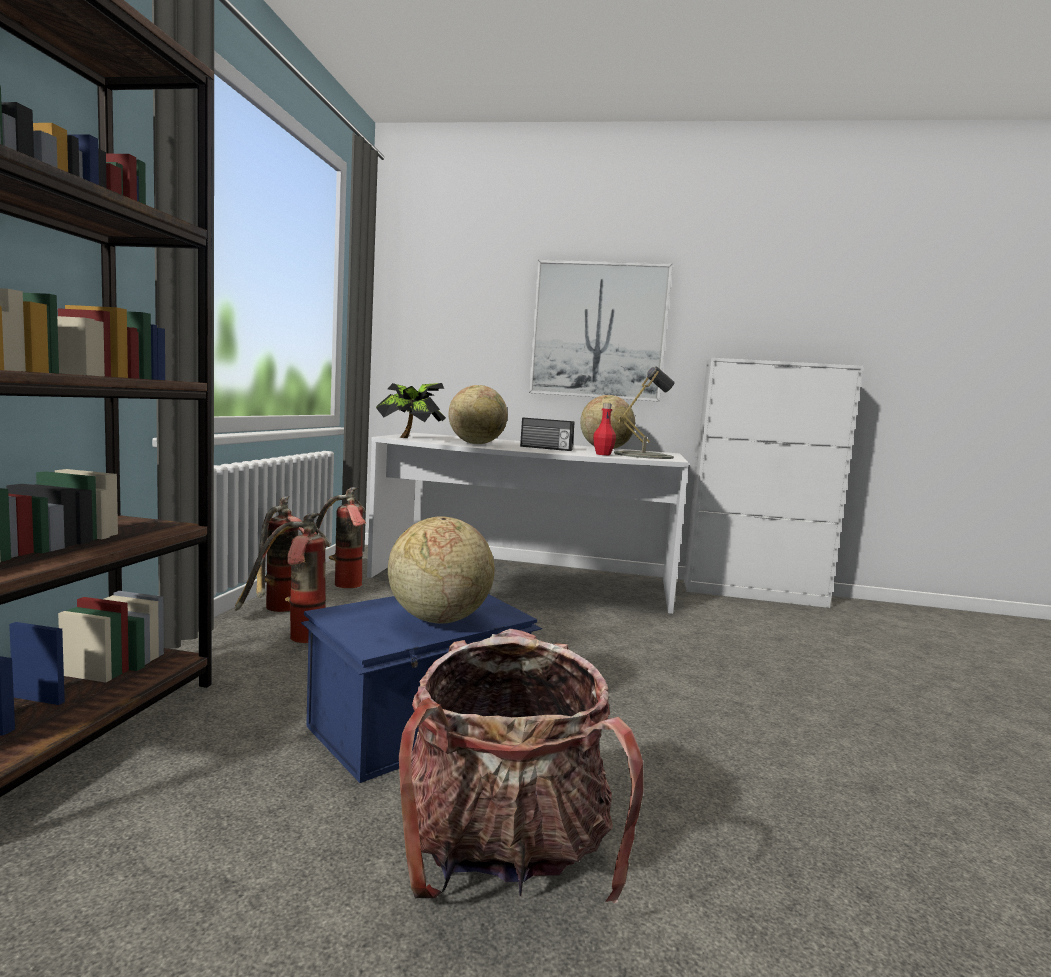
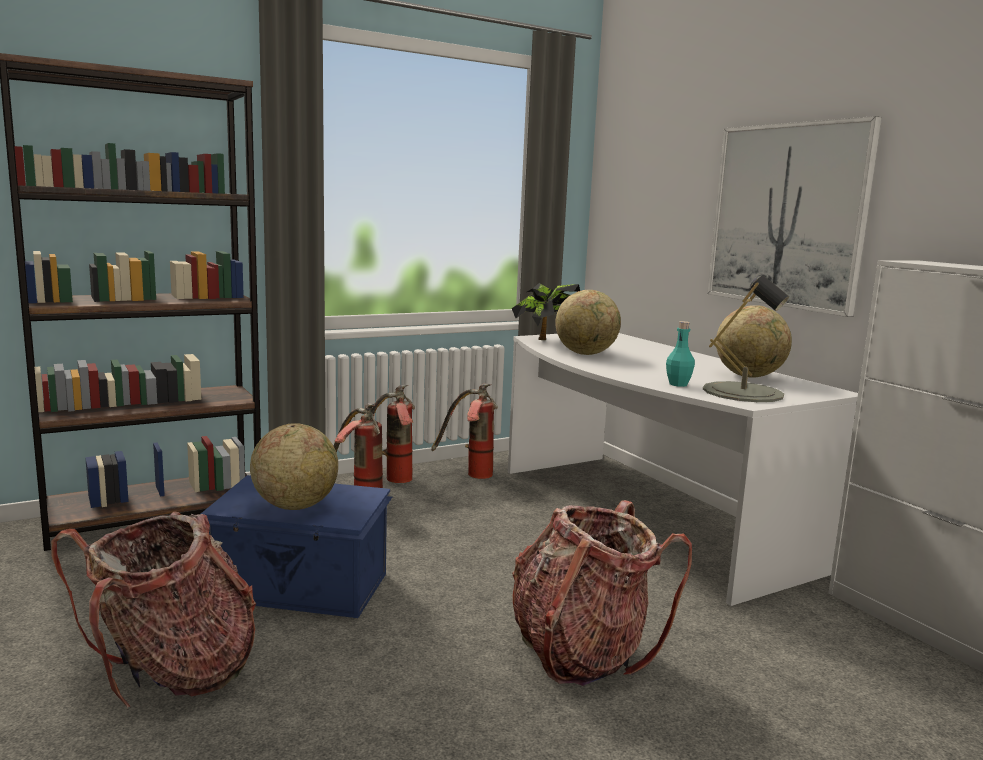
camera: 50 degrees right, 5 degrees up
(545, 448) = (647, 367): radio -> none
(603, 454) = (678, 384): red bottle -> turquoise bottle
(683, 669) = (582, 652): none -> backpack

